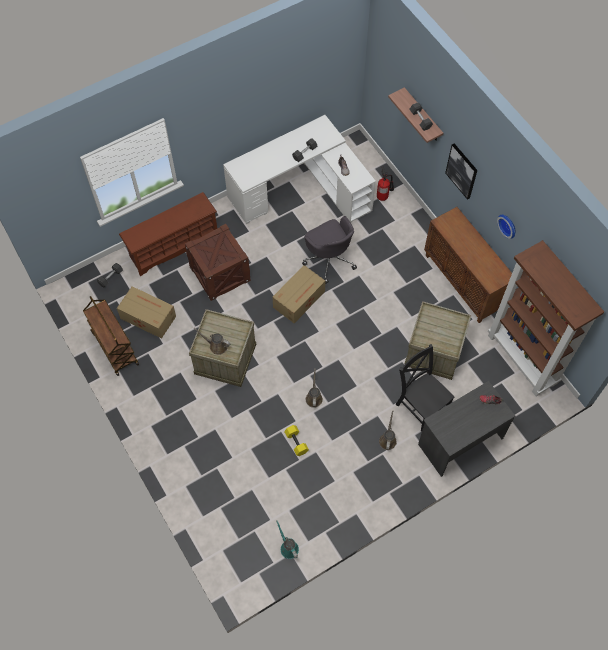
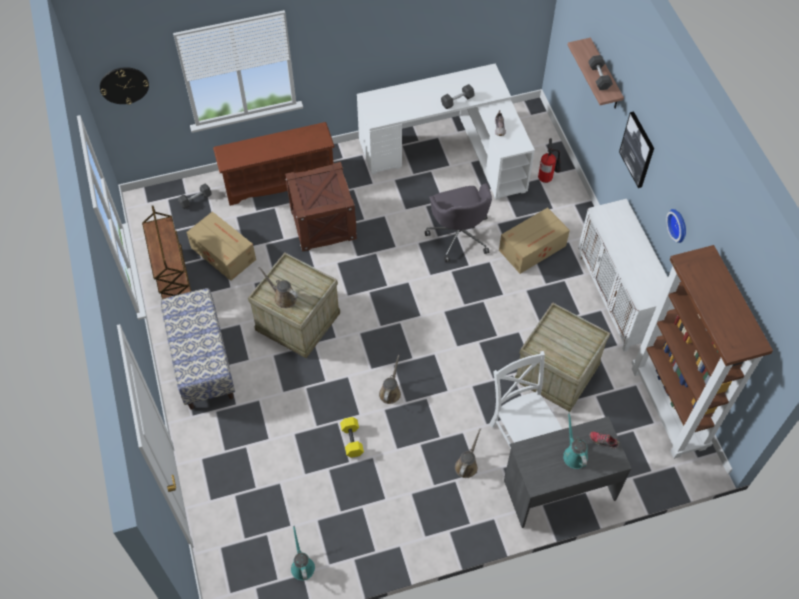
camera: 15 degrees right, 5 degrees down
(45, 205) = (124, 85): none -> wall clock
(160, 409) = (202, 361): none -> bench
(300, 299) = (409, 273): cardboard box -> cardboard box (533, 248)
(420, 405) = (521, 433): black chair -> white chair
(463, 282) = (618, 299): brown cabinet -> white cabinet
(472, 415) = (574, 454): none -> turquoise watering can

